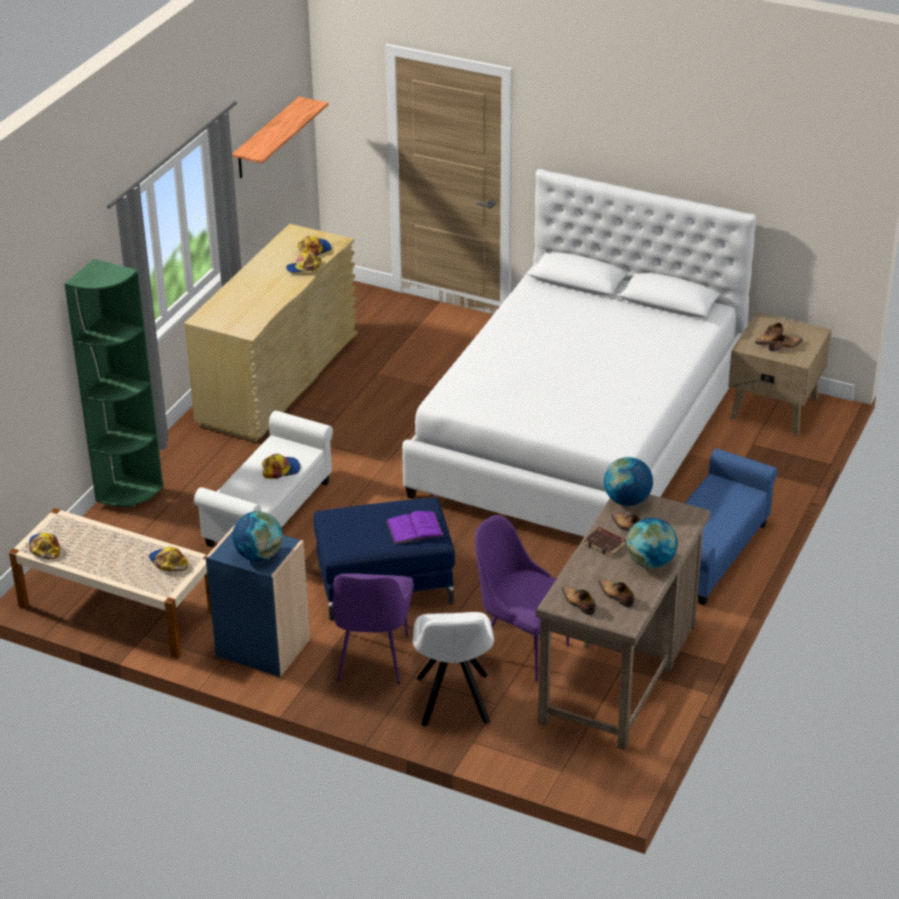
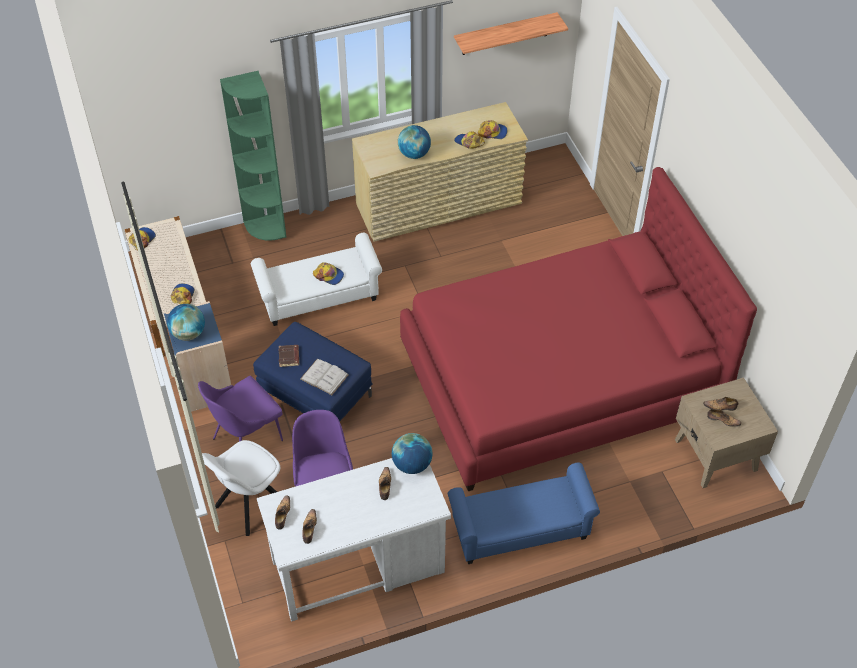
camera: 45 degrees right, 15 degrees up
(414, 528) = (324, 377): purple book -> white book
(580, 435) = (560, 378): white bed -> red bed
(605, 544) = (355, 485): brown book -> brown book (289, 357)
(619, 672) = (358, 567): brown desk -> white desk
(650, 562) = (361, 522): globe -> globe (414, 154)

